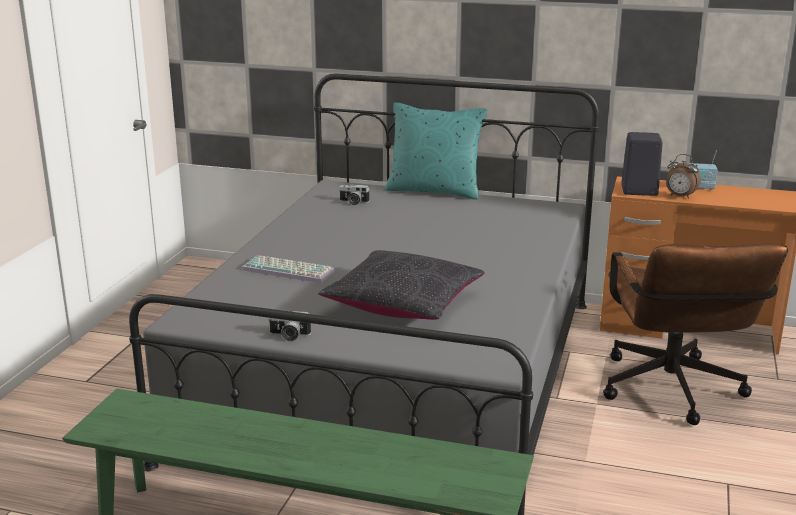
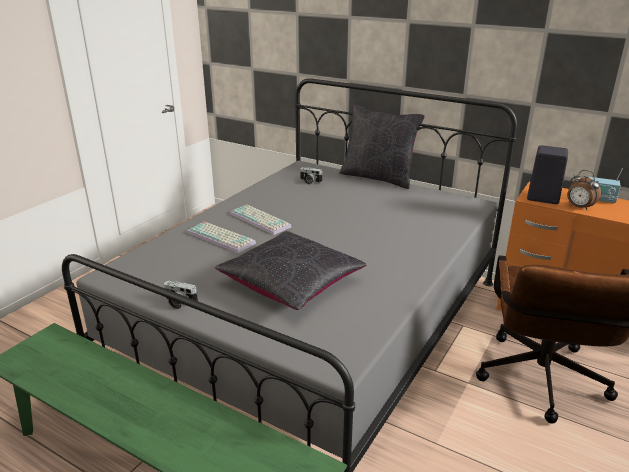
camera: 15 degrees right, 5 degrees up
(323, 248) = (261, 220): none -> keyboard
(434, 190) = (378, 177): turquoise pillow -> black pillow

